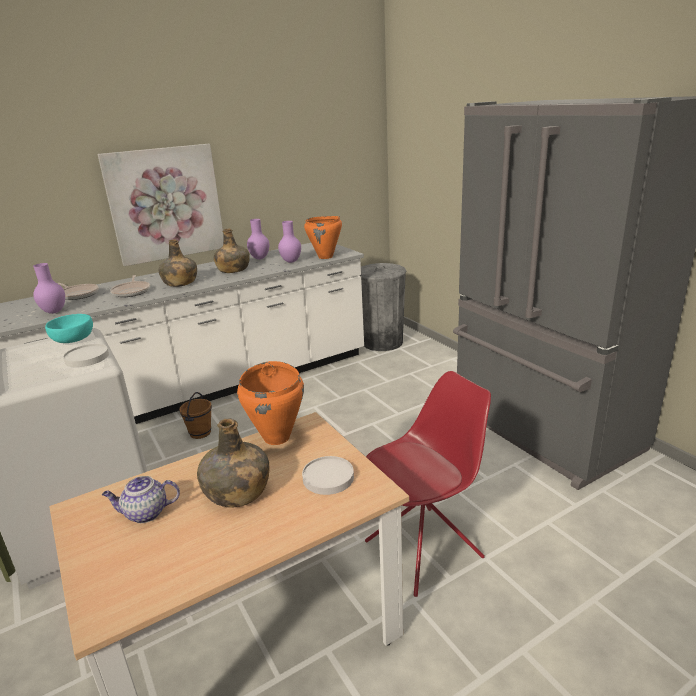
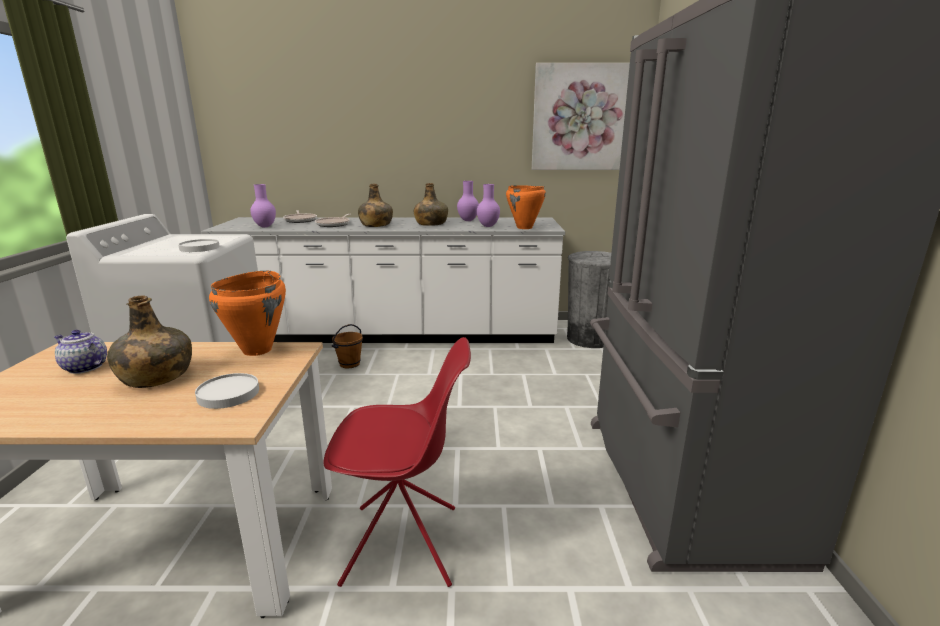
camera: 30 degrees right, 5 degrees down
(72, 339) = (220, 237): turquoise bowl -> none
(165, 204) = (394, 156): picture -> picture (582, 118)

